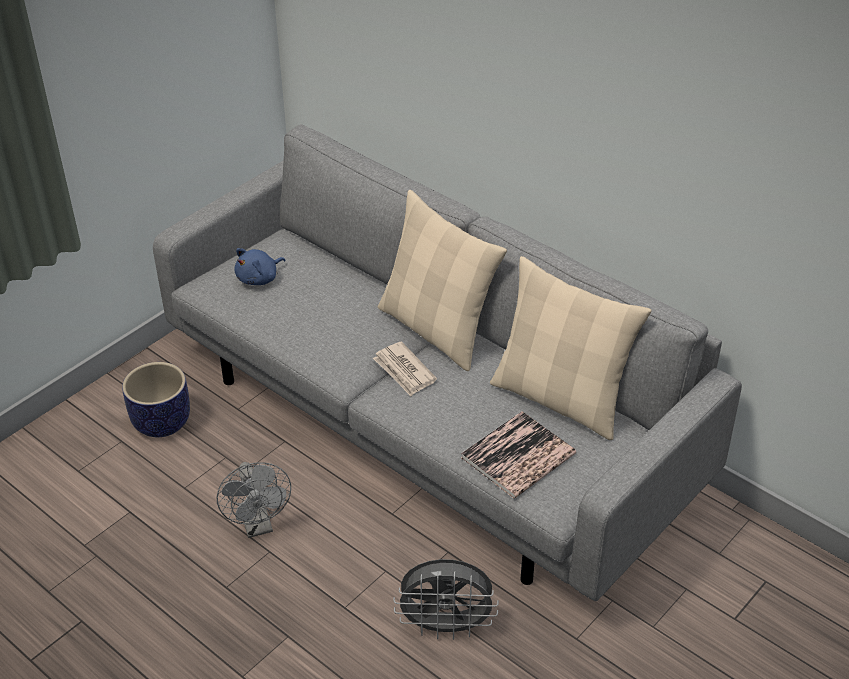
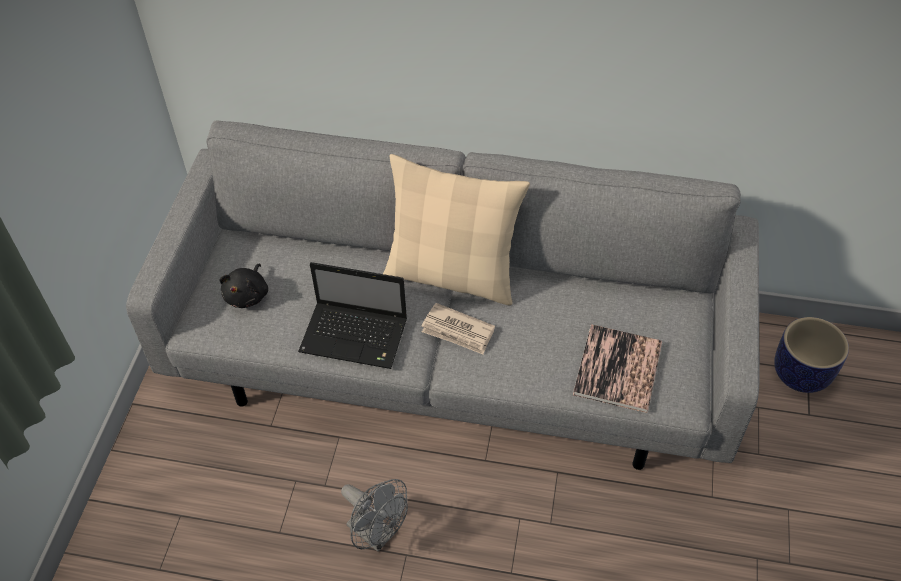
camera: 30 degrees left, 10 degrees up
(162, 423) = (207, 476): planter -> planter (801, 374)
(259, 278) = (248, 295): blue plush toy -> black plush toy
(318, 340) = (356, 336): none -> laptop
(446, 627) = (606, 543): grey fan -> none
(560, 399) = (607, 296): beige pillow -> none

